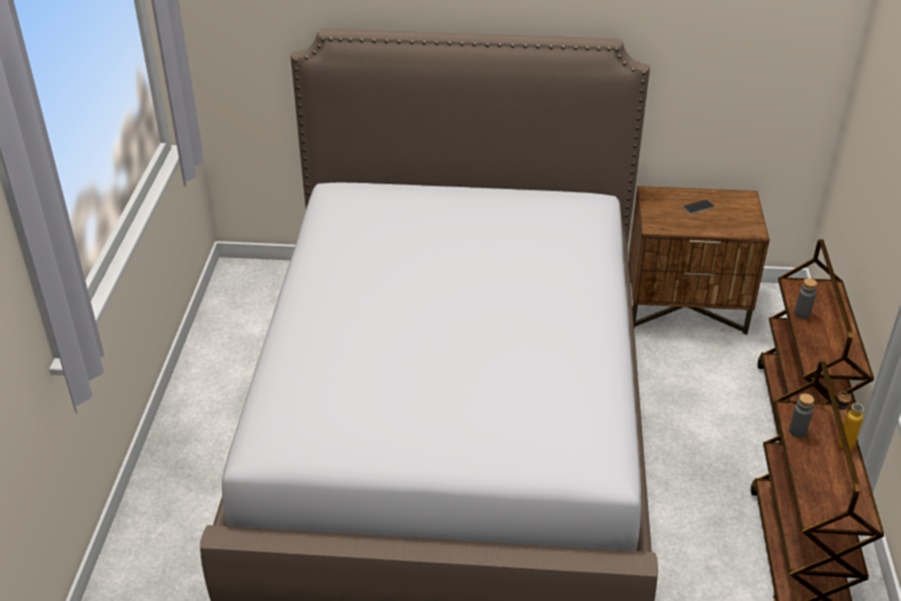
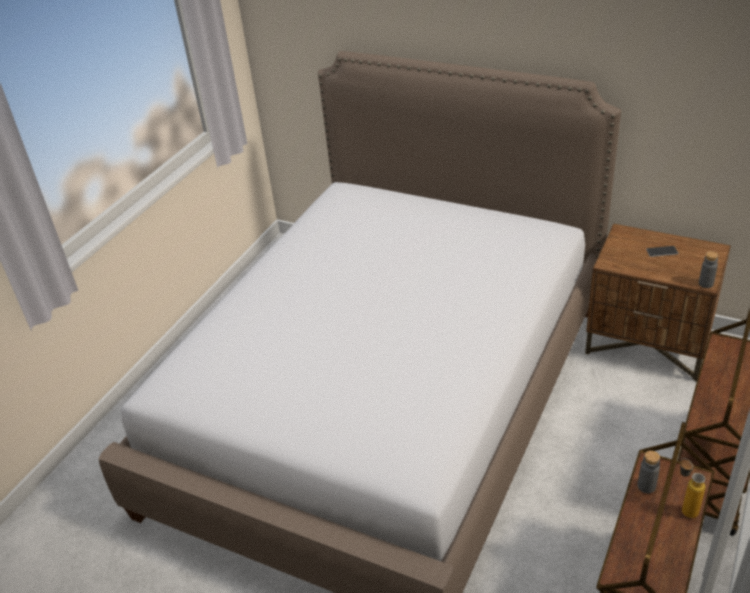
camera: 25 degrees right, 0 degrees up
(802, 313) = (715, 371): grey bottle -> grey bottle (705, 284)

